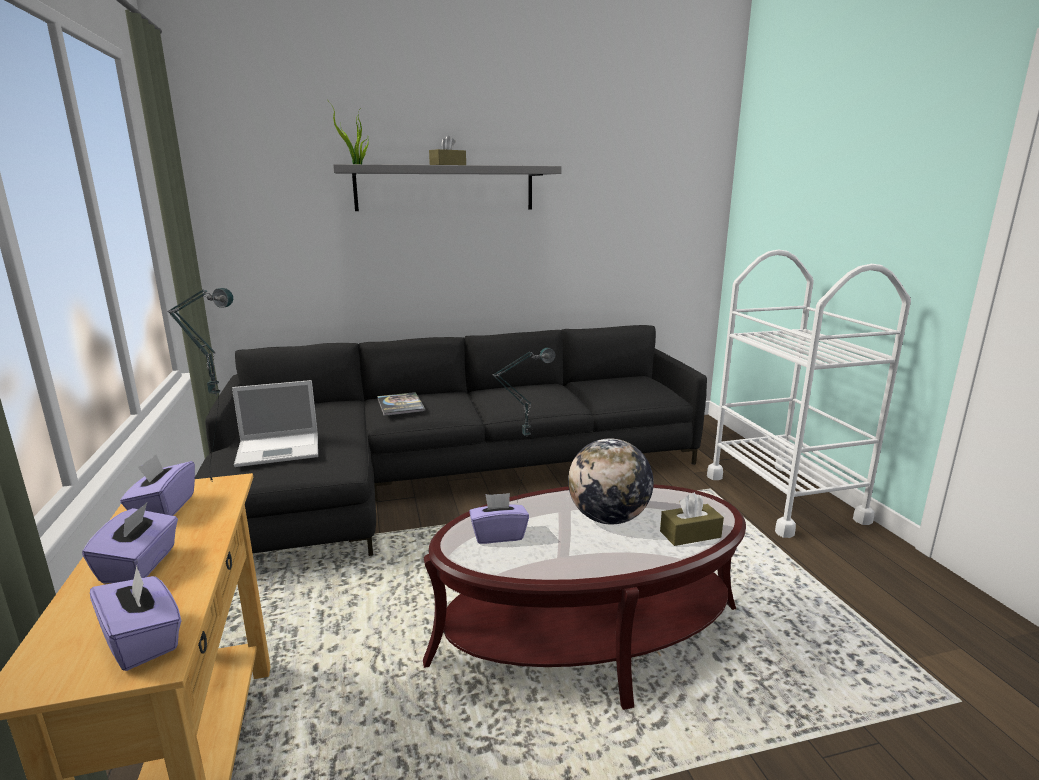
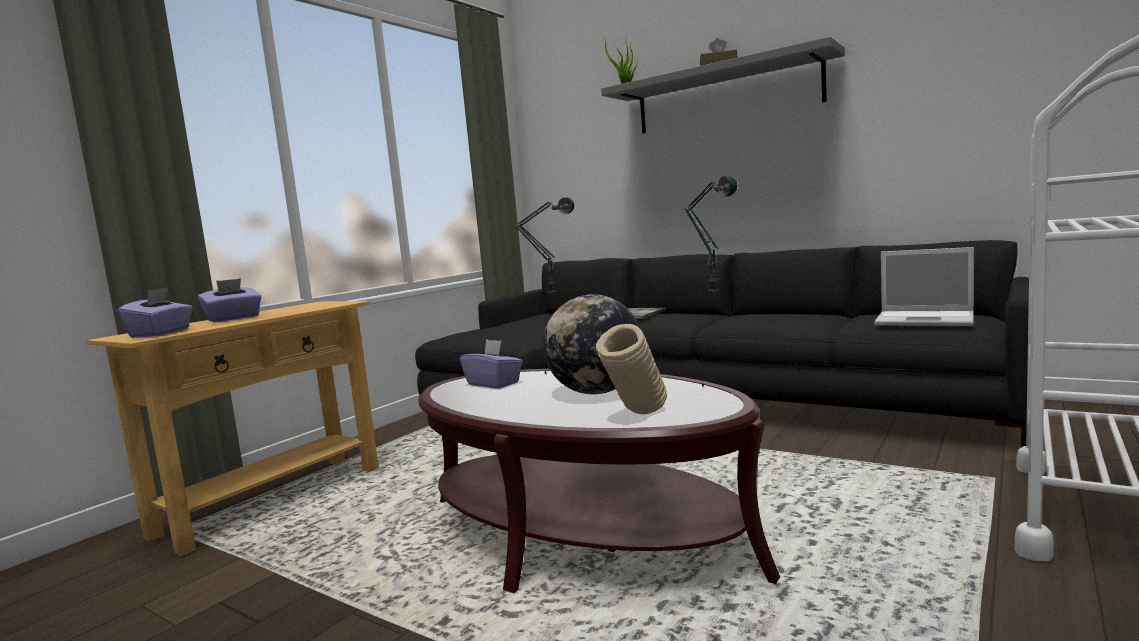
camera: 50 degrees right, 10 degrees down
(164, 508) = (300, 307): purple tissue box -> none
(227, 479) = (352, 301): table lamp -> table lamp (717, 388)
(280, 449) = (500, 329): laptop -> laptop (926, 319)
(690, 534) = (636, 416): brown tissue box -> beige vase

